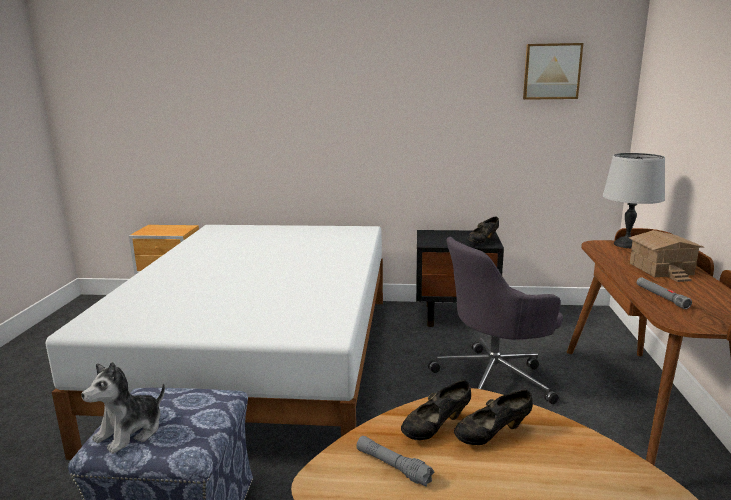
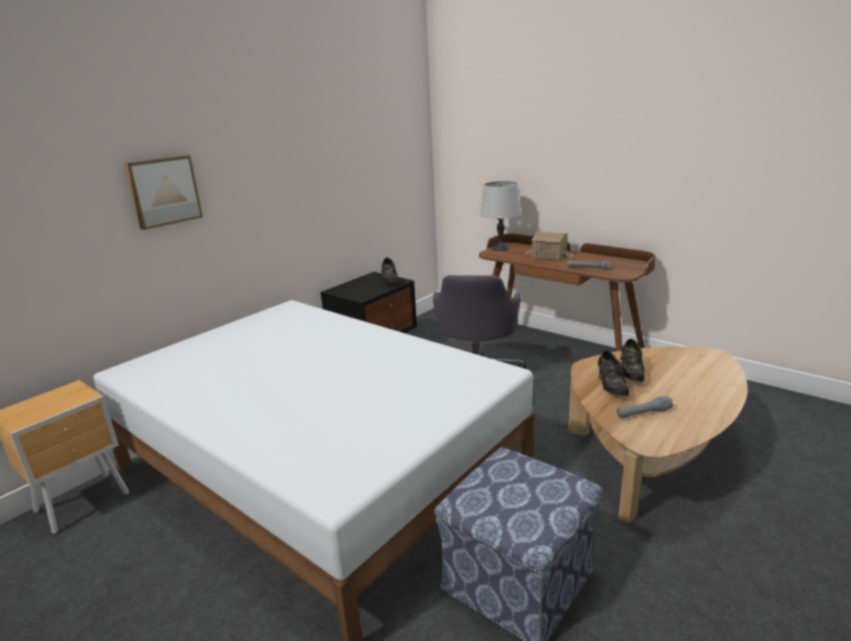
camera: 55 degrees left, 5 degrees up
(130, 432) = (533, 512): plush toy -> none
(551, 71) = (386, 125): picture -> picture (163, 191)

